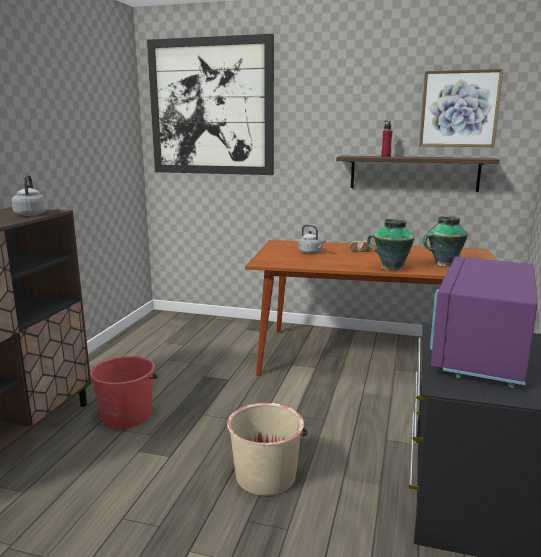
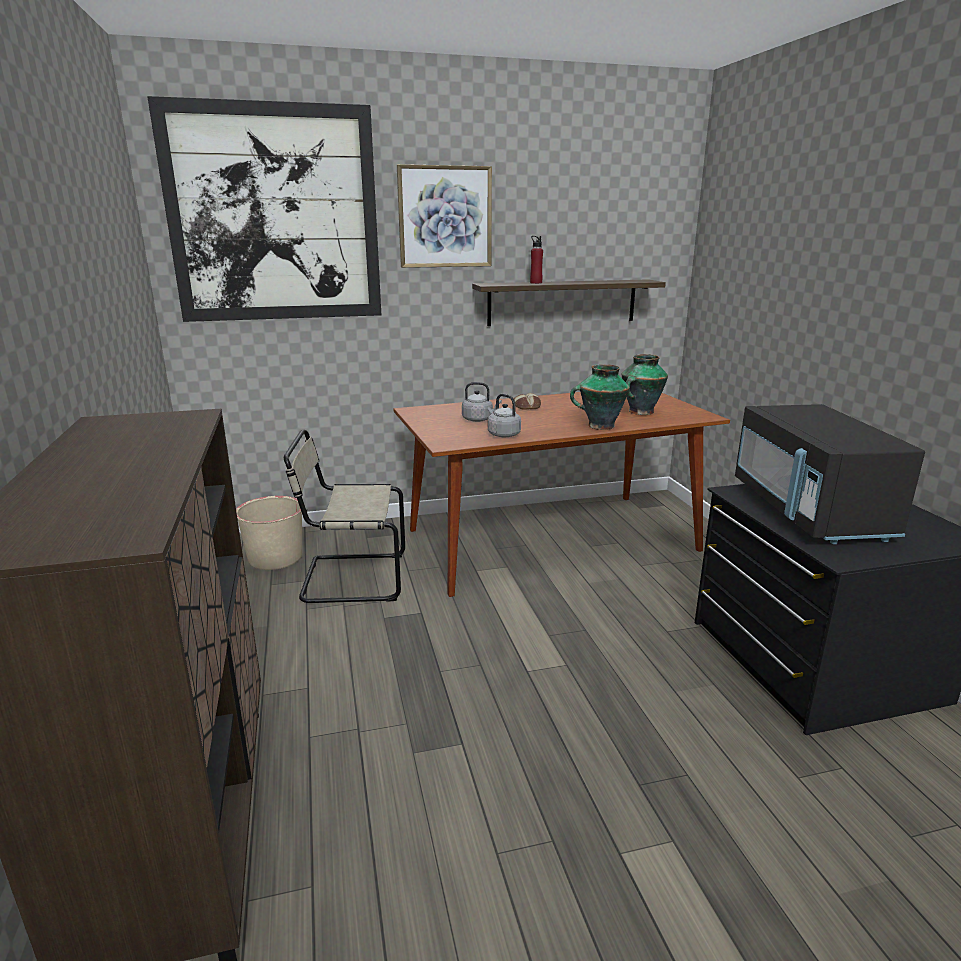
camera: 30 degrees left, 5 degrees up
(31, 214) = (173, 427): grey kettle -> grey kettle (502, 434)
(127, 415) = (338, 708): red bucket -> none
(209, 350) = (350, 578): none -> beige chair
(266, 475) = (599, 721): beige bucket -> beige bucket (275, 557)
(459, 109) = (610, 221): picture -> picture (445, 217)
(479, 354) = (809, 512): purple microwave -> black microwave

